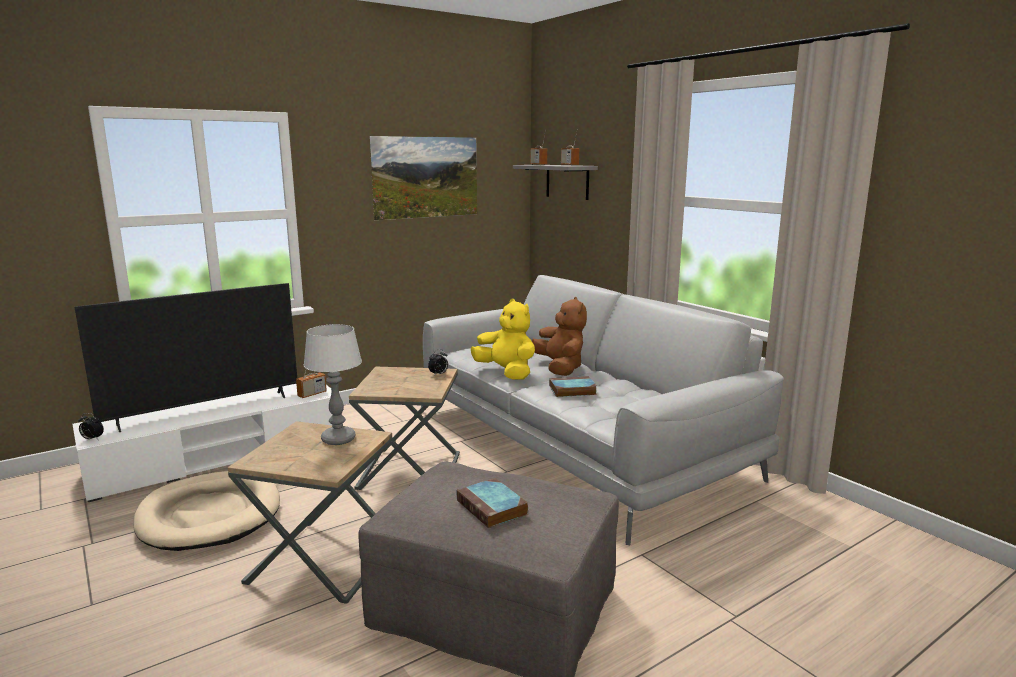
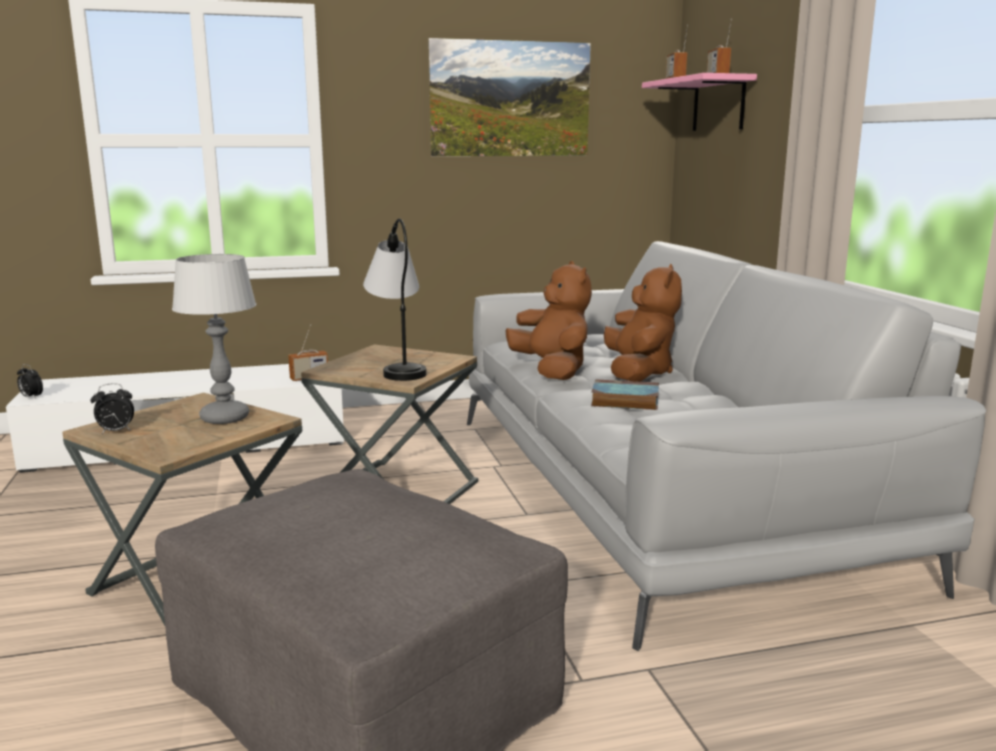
camera: 20 degrees right, 0 degrees up
(205, 410) = (174, 382): television -> none
(210, 515) = (124, 507): beige dog bed -> none
(414, 383) = (399, 367): none -> table lamp
(438, 374) = (443, 360): alarm clock -> alarm clock (115, 432)
(493, 508) = (339, 536): book -> none
(506, 373) = (552, 371): yellow plush toy -> brown plush toy
(567, 181) = (718, 104): grey shelf -> pink shelf

